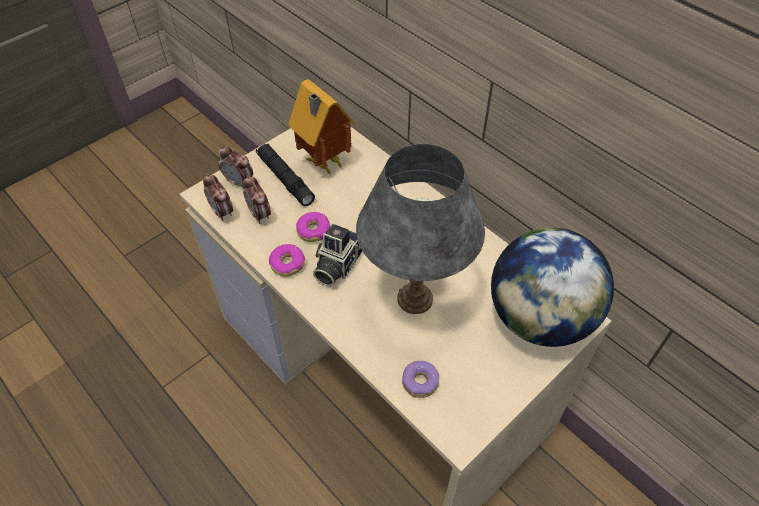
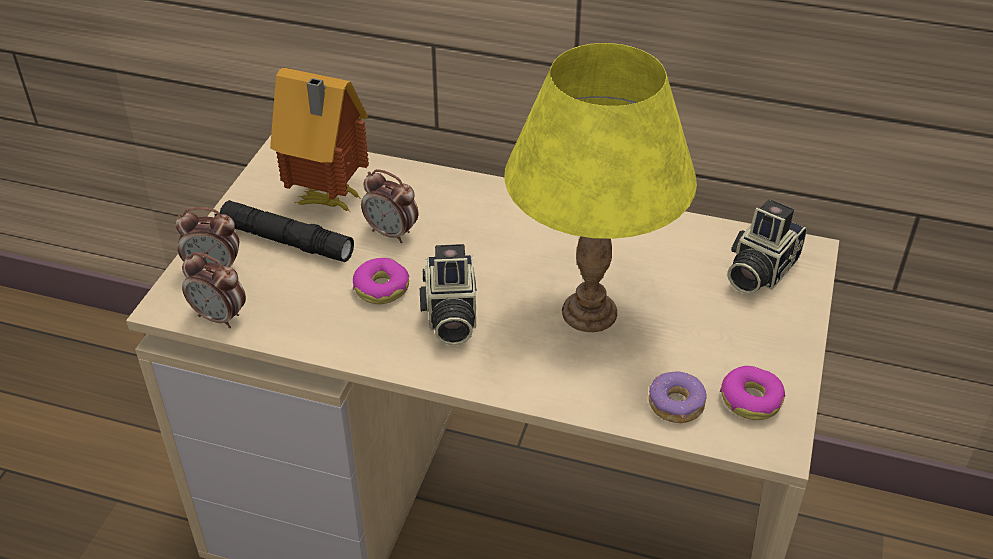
camera: 30 degrees left, 10 degrees down
(260, 214) = (283, 298): alarm clock -> alarm clock (392, 233)
(287, 264) = (377, 343): donut -> donut (751, 400)
(414, 299) = (588, 313): grey table lamp -> yellow table lamp
(539, 318) = (758, 270): globe -> camera

